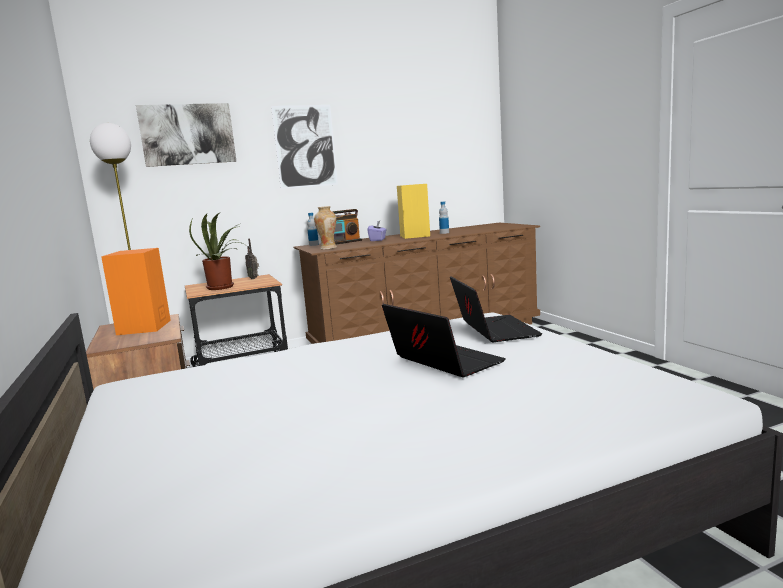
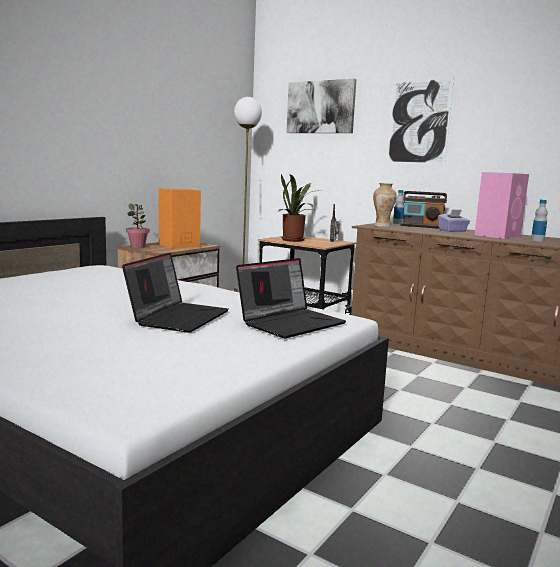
camera: 55 degrees right, 0 degrees up
(111, 344) = (138, 246): none -> potted plant
(414, 236) = (498, 236): yellow speaker -> pink speaker

